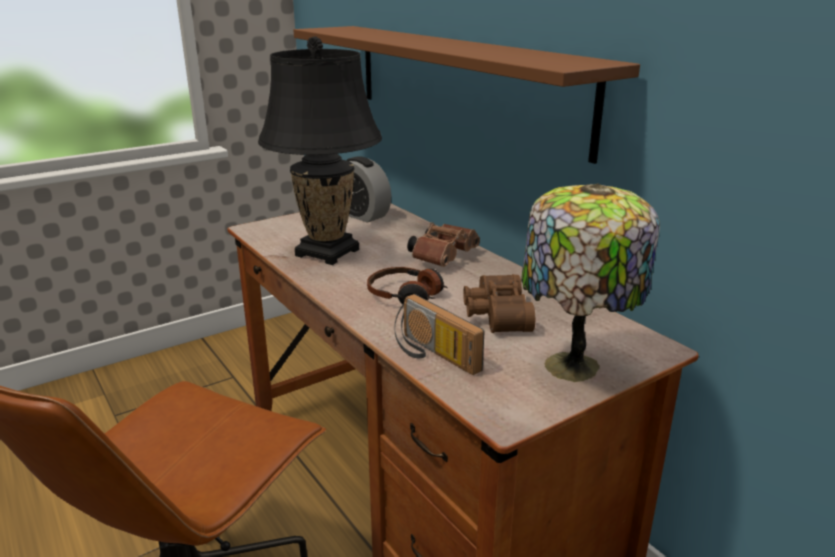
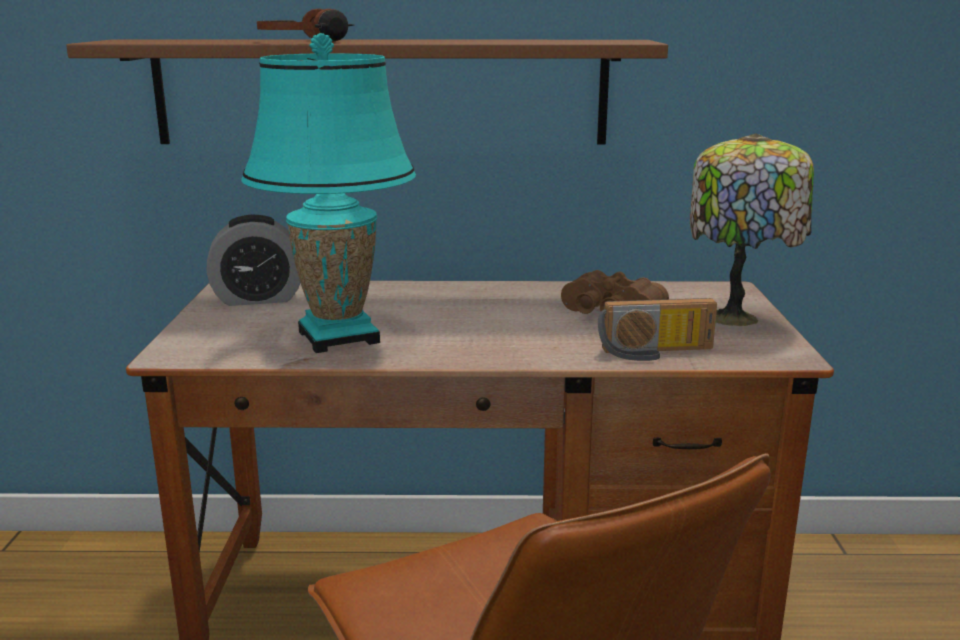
camera: 55 degrees left, 5 degrees down
(326, 252) = (338, 337): black table lamp -> turquoise table lamp
(406, 296) = (518, 332): headphones -> headphones (305, 41)
(444, 257) = (450, 297): brown binoculars -> none

